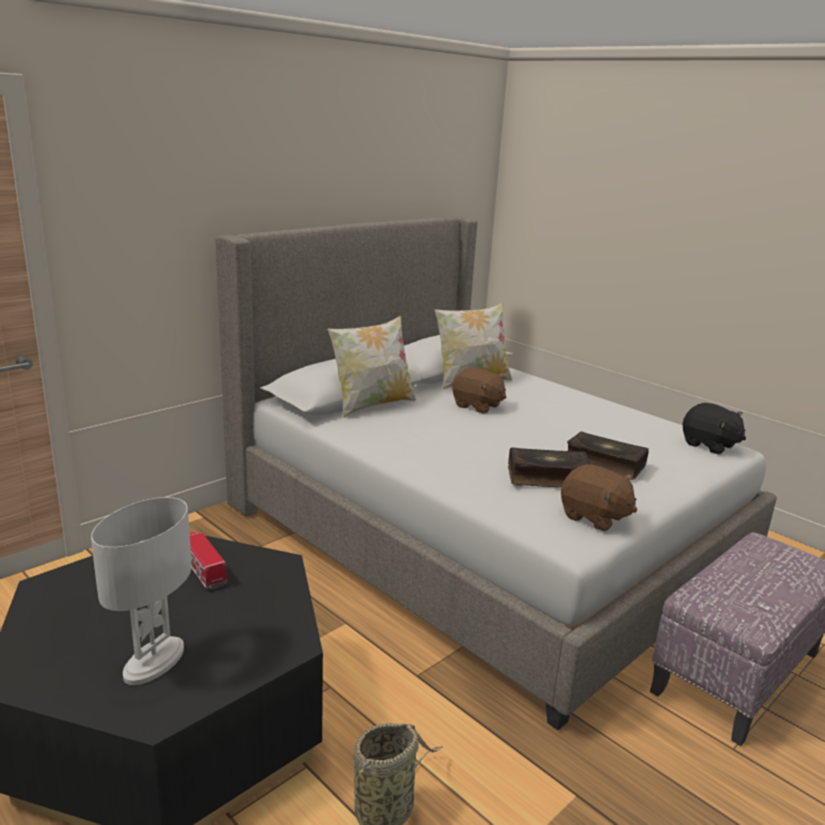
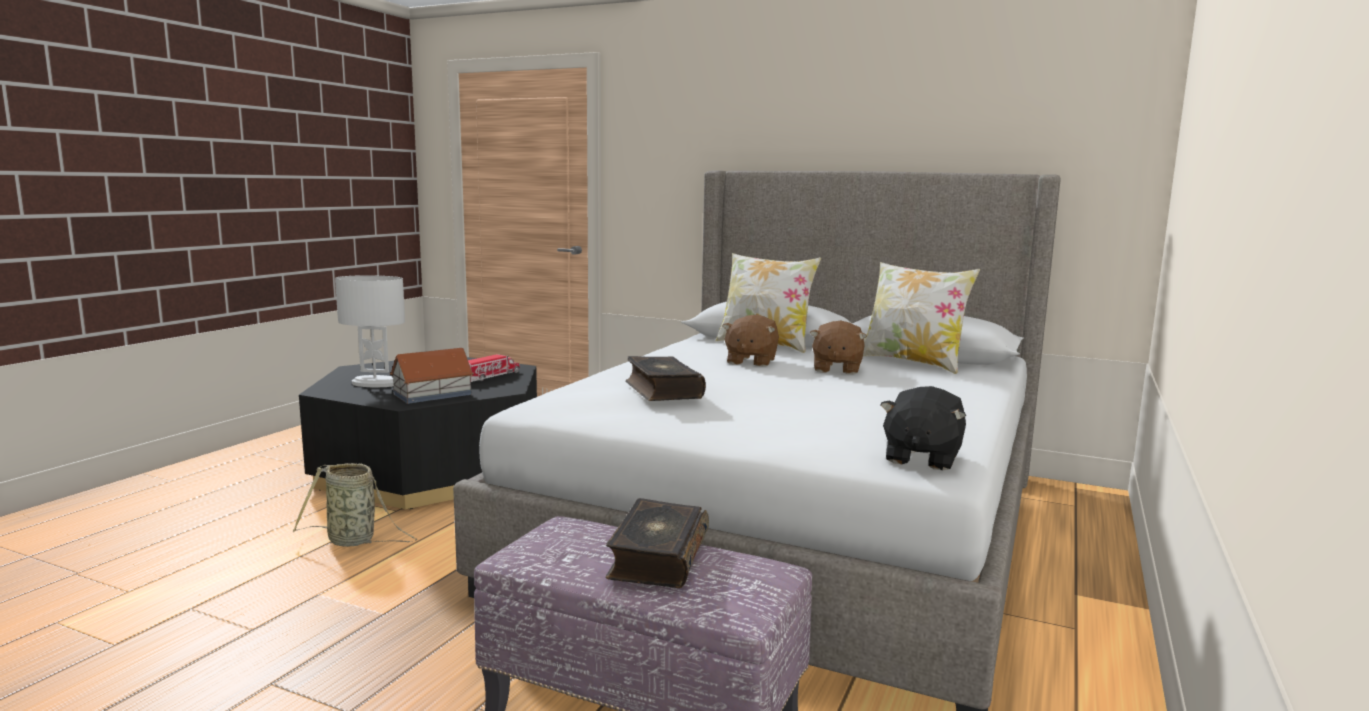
camera: 70 degrees right, 10 degrees down
(257, 618) = (431, 394): none -> toy house
(594, 517) = (594, 412): brown plush toy -> brown plush toy (750, 361)
(604, 464) = (743, 411): book -> book (657, 558)

